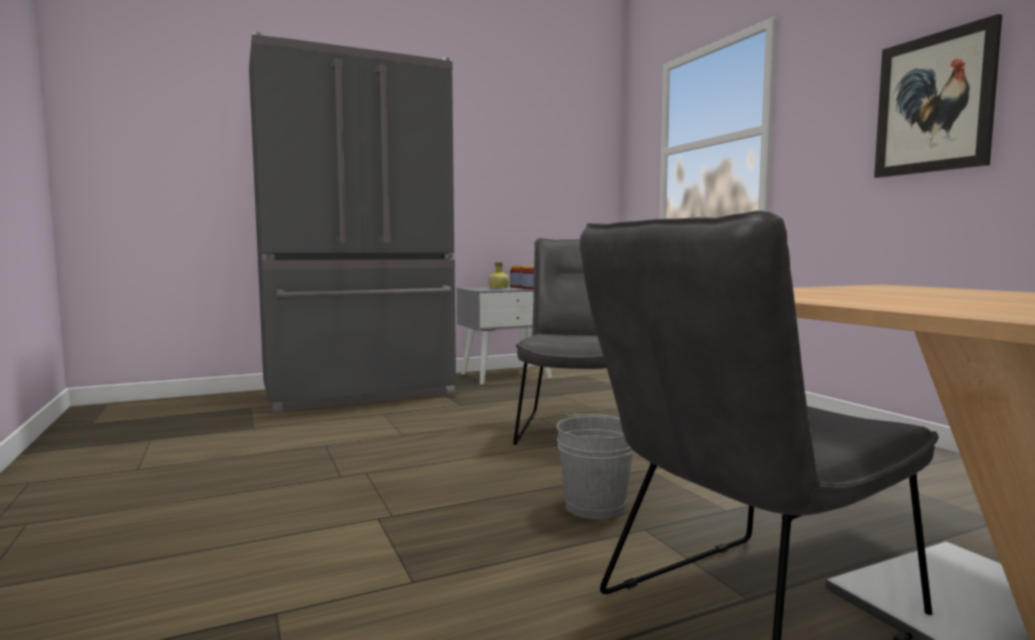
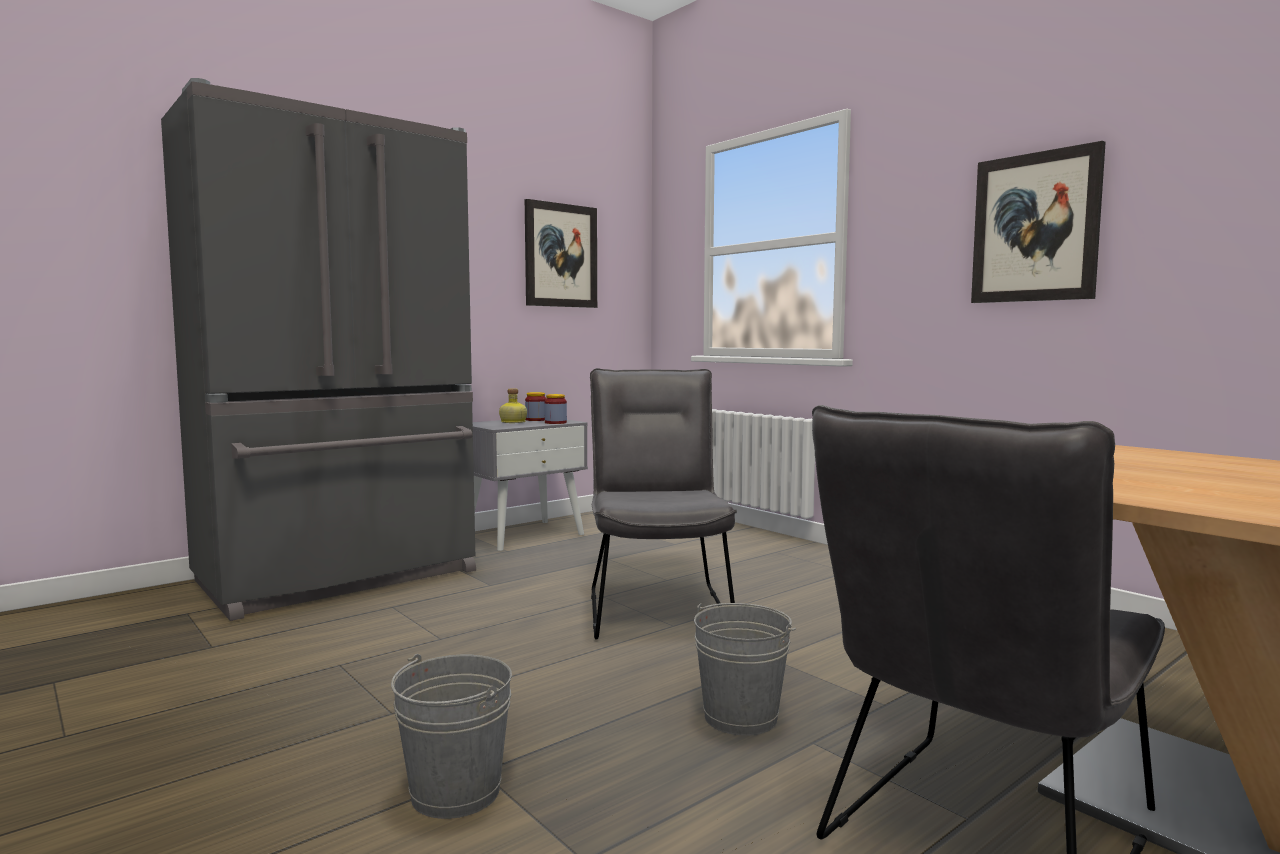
camera: 15 degrees left, 0 degrees up
(351, 528) = (455, 792): none -> grey bucket
(544, 159) = (561, 255): none -> picture

